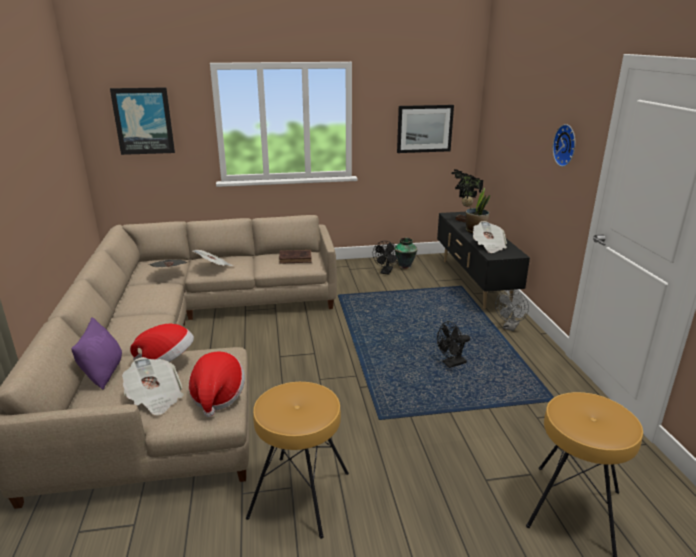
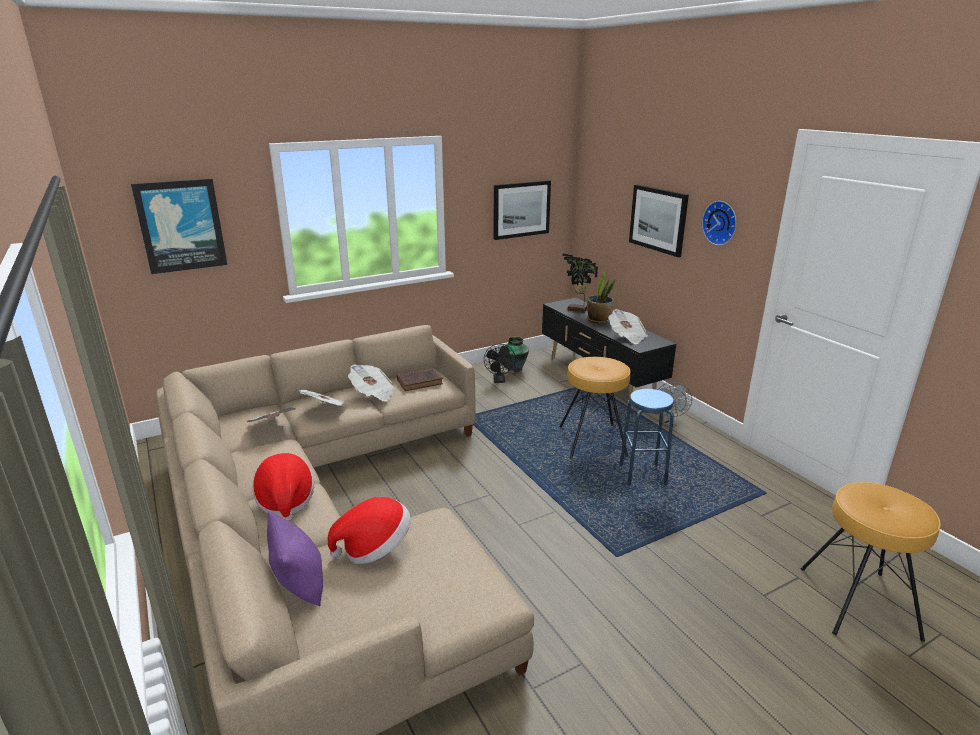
camera: 20 degrees left, 0 degrees up
(155, 398) = (399, 600): newspaper -> newspaper (373, 393)
(217, 396) = (473, 577): hat -> hat (285, 501)
(300, 494) = (598, 669): brown stool -> brown stool (593, 441)
(451, 364) = (642, 475): black fan -> blue stool
(527, 142) = (658, 219): none -> picture

